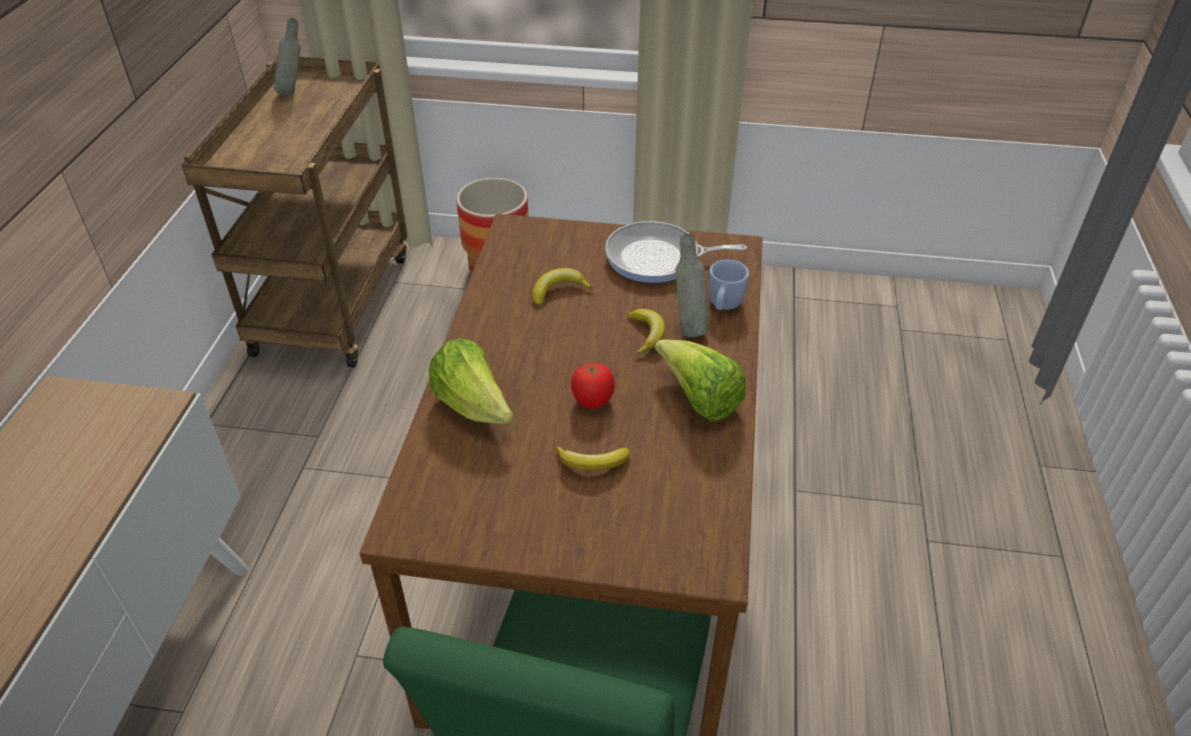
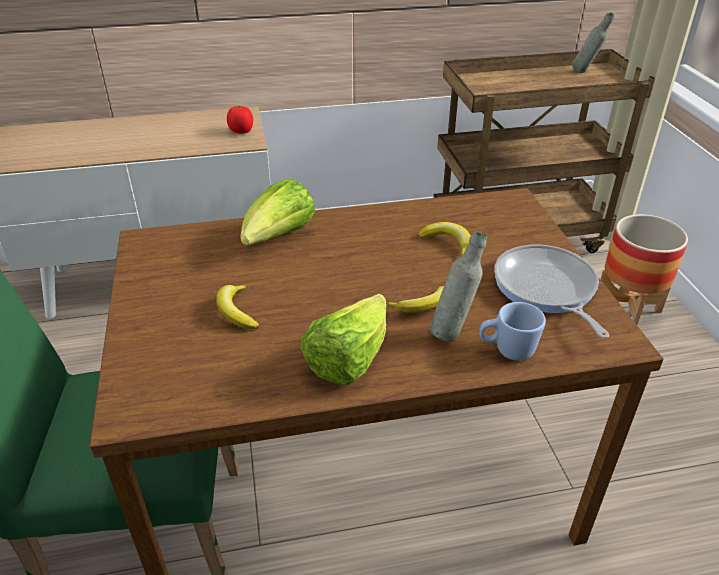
camera: 70 degrees right, 5 degrees down
(593, 400) = (314, 294): tomato -> tomato (241, 131)

